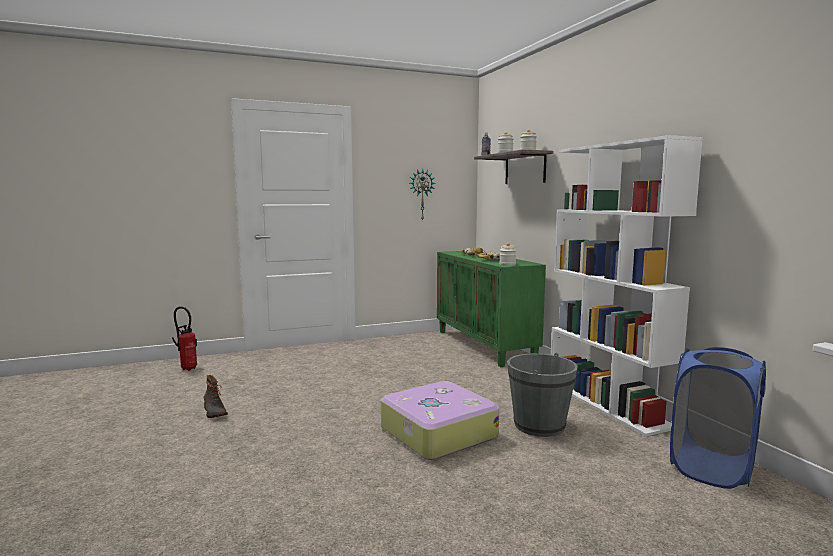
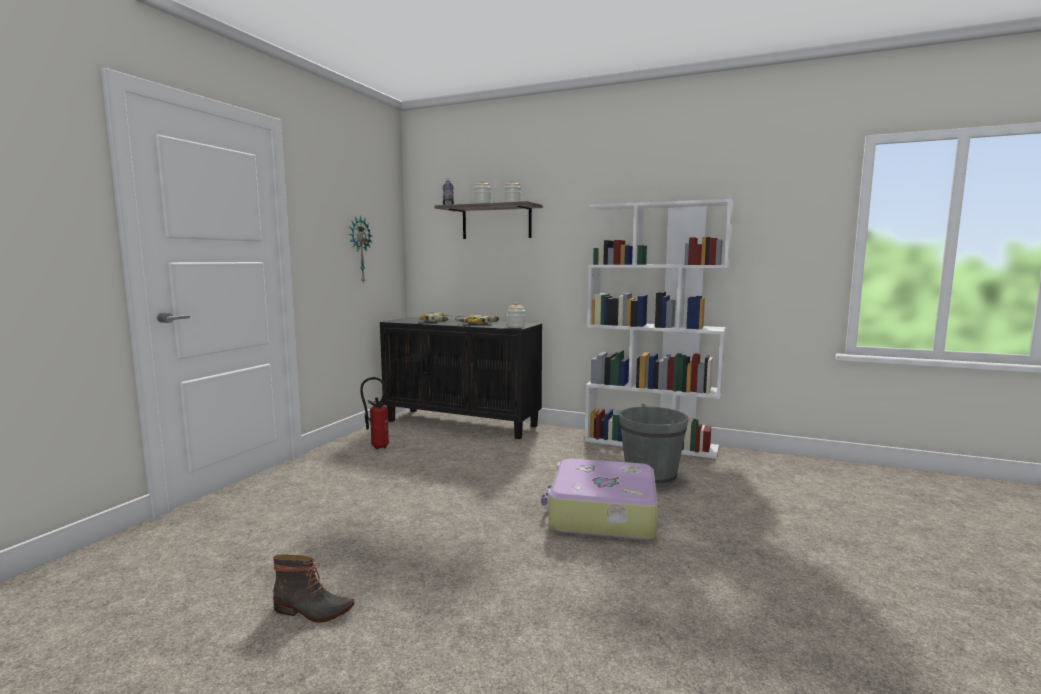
camera: 45 degrees left, 0 degrees up
(187, 368) = (95, 578): fire extinguisher -> fire extinguisher (377, 447)
(485, 345) = (463, 423): green cabinet -> black cabinet
(711, 468) = (781, 465): blue laundry basket -> none

